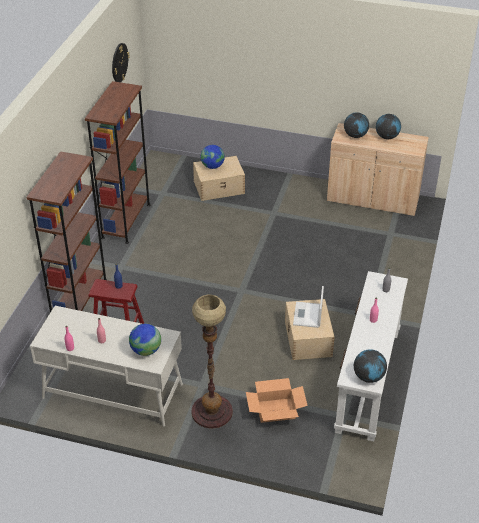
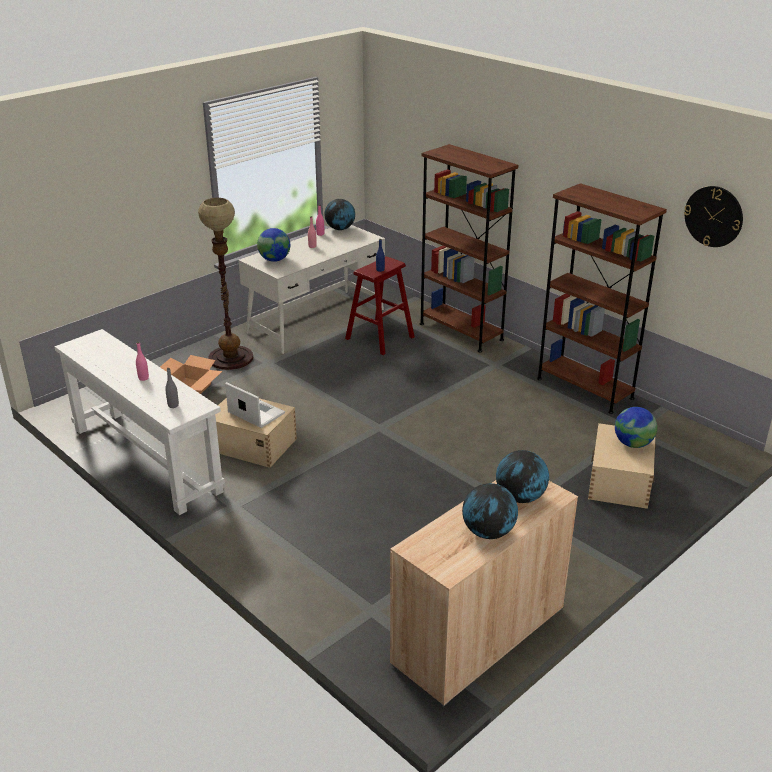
camera: 120 degrees right, 10 degrees down
(368, 377) = (82, 346): globe -> globe (340, 229)

